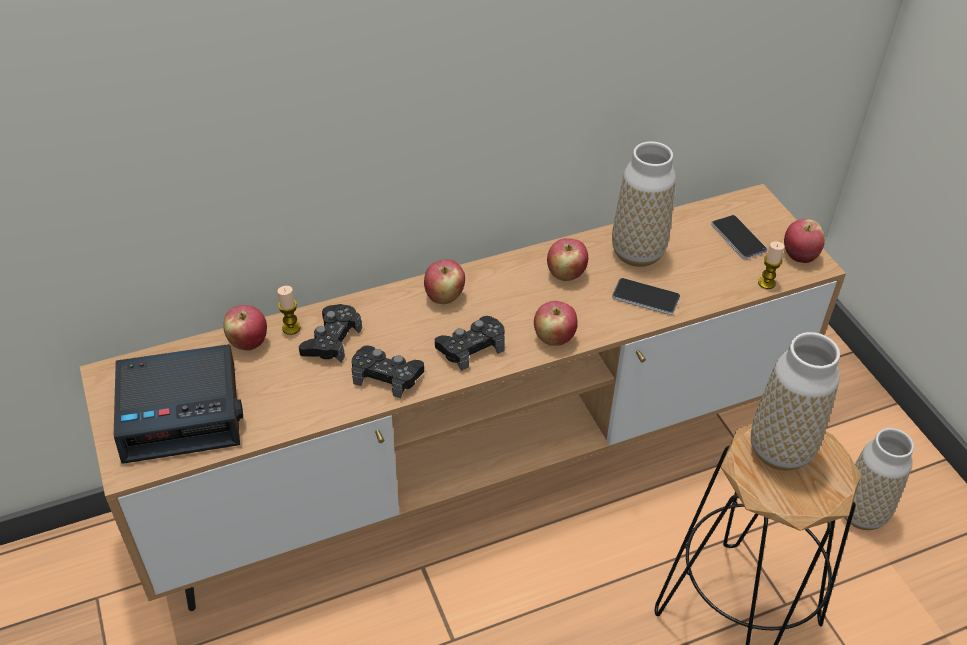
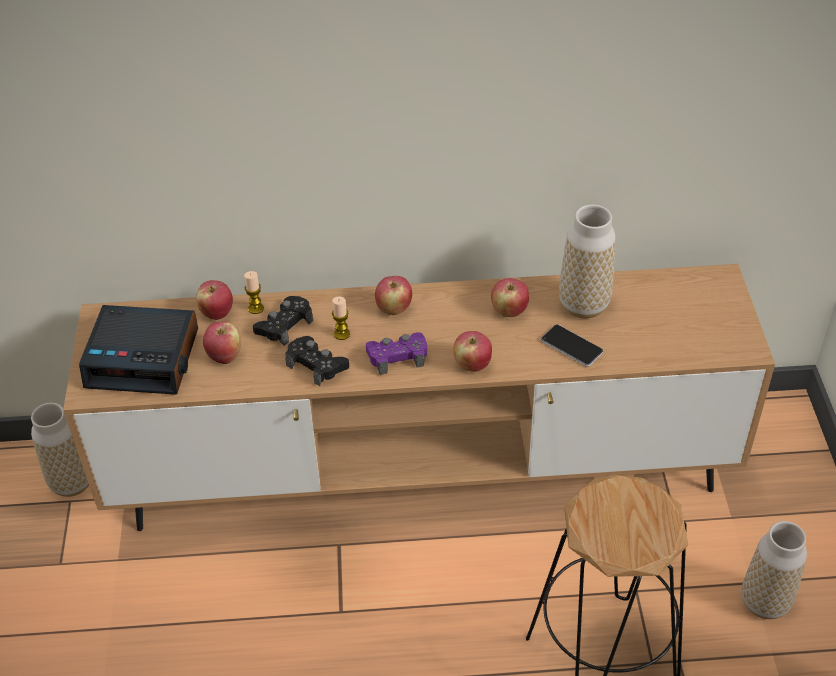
camera: 20 degrees right, 0 degrees up
(471, 347) = (397, 357): black game controller -> purple game controller
(738, 238) = (686, 310): phone -> none
(766, 283) = (692, 357): candle -> candle (342, 334)
(780, 451) = (621, 505): vase -> vase (72, 483)
(799, 256) = (737, 339): apple -> apple (224, 356)

